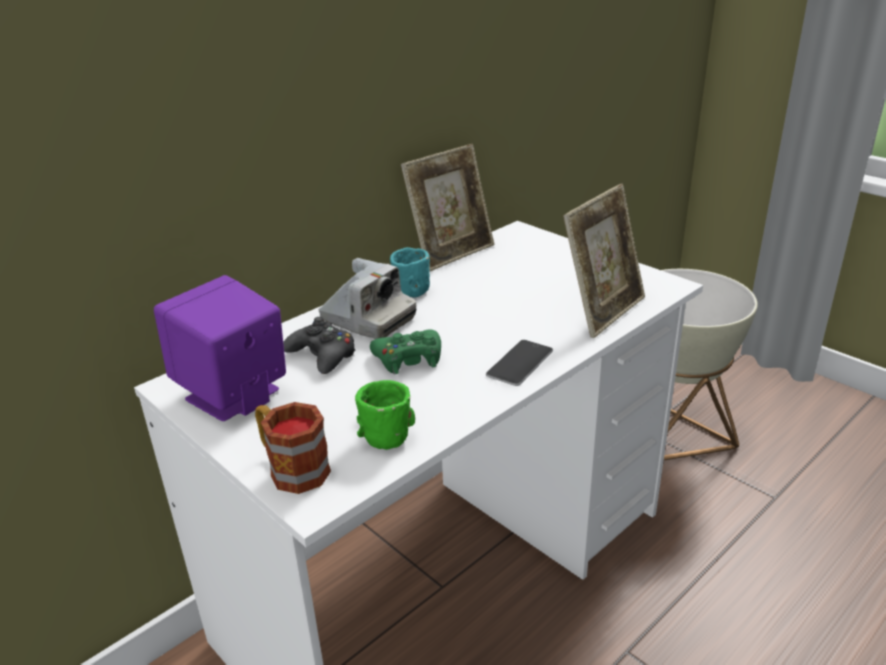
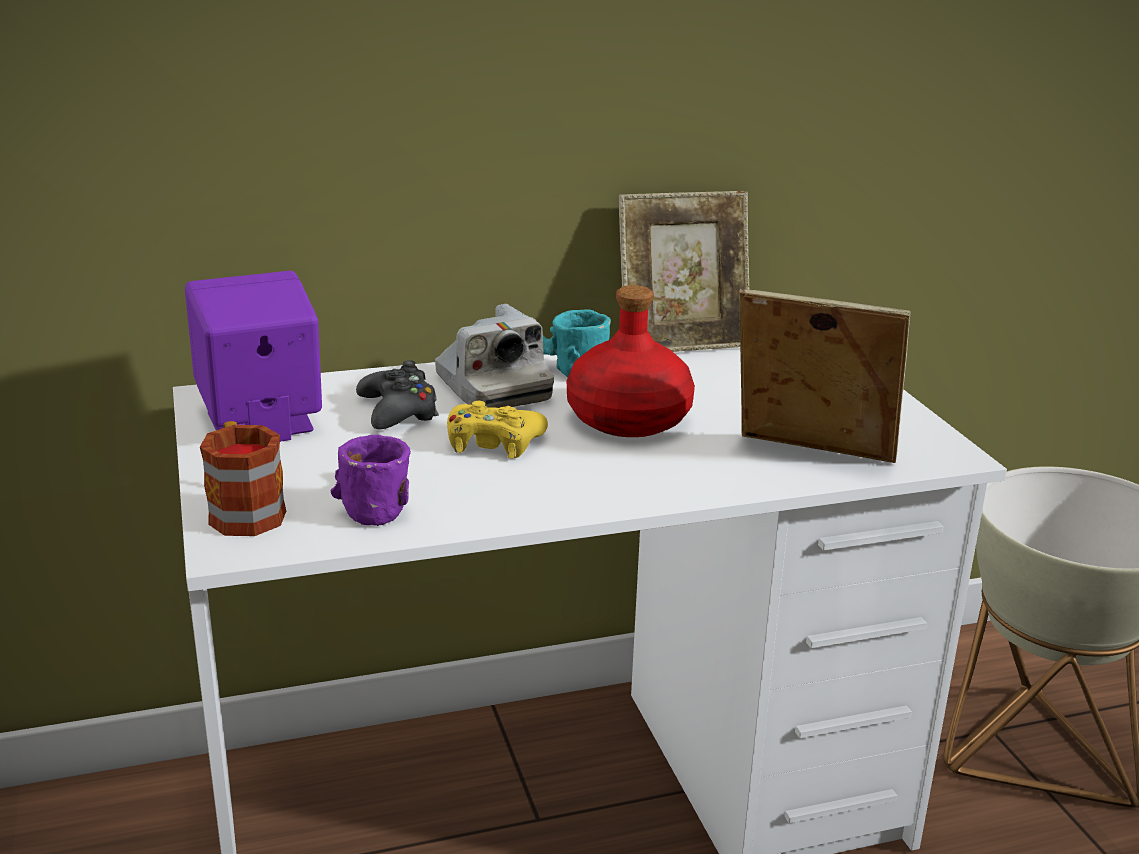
camera: 25 degrees right, 5 degrees down
(379, 429) = (377, 503): green mug -> purple mug
(409, 359) = (493, 442): green game controller -> yellow game controller
(474, 315) = (629, 418): none -> red bottle
(520, 363) = (626, 485): phone -> none
(602, 311) = (810, 460): picture frame -> picture frame turned 135 degrees counterclockwise

